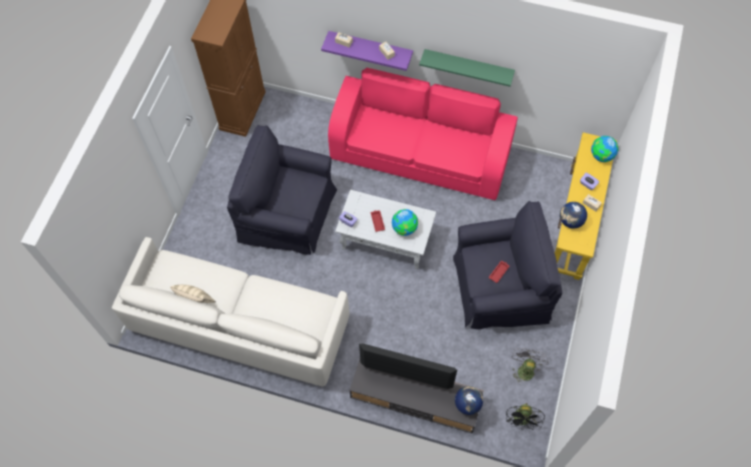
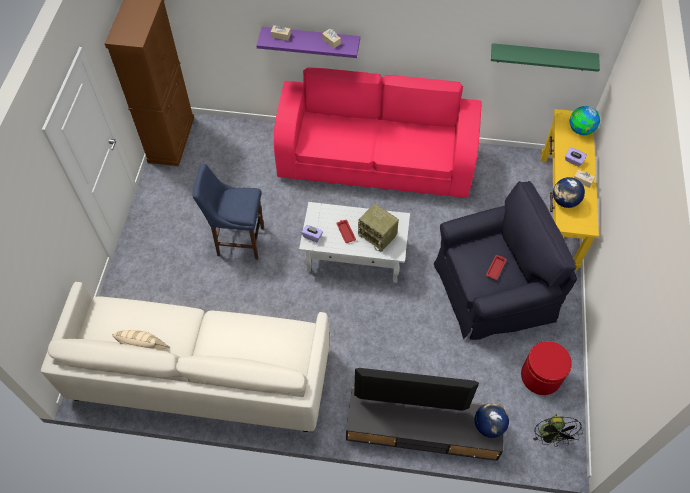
camera: 10 degrees left, 5 degrees down
(287, 212) = (238, 241): black armchair -> blue stool
(404, 228) = (378, 235): globe -> radio
(468, 65) = (424, 45): green shelf -> green shelf (542, 57)
(525, 368) = (540, 376): grey fan -> red ottoman

